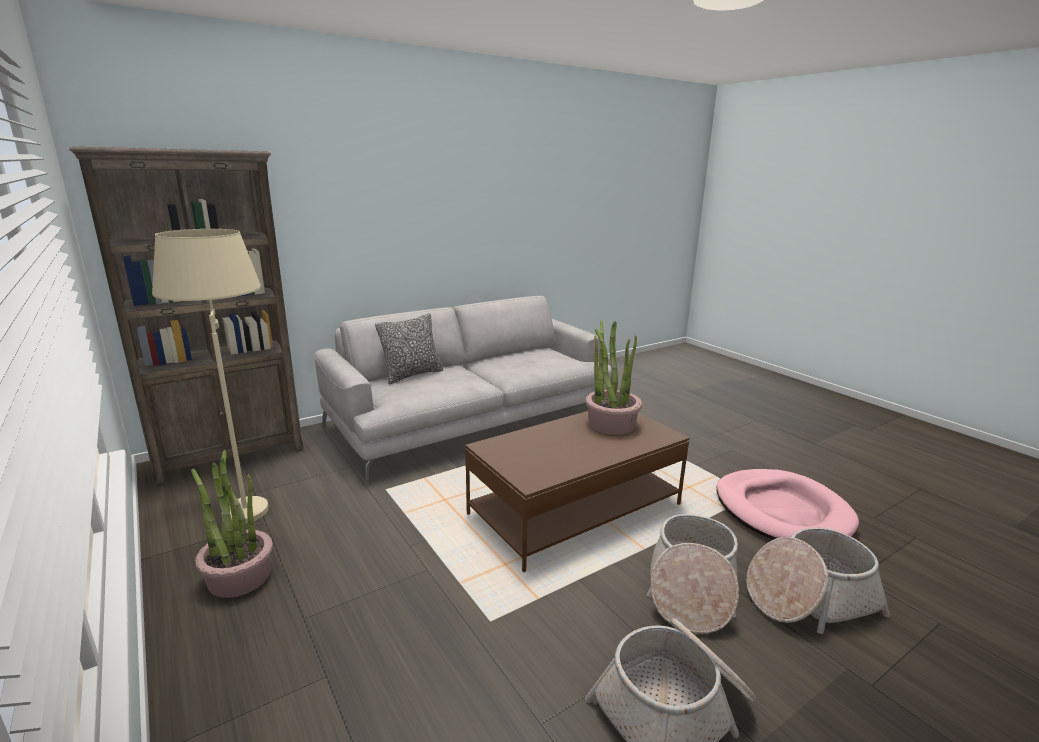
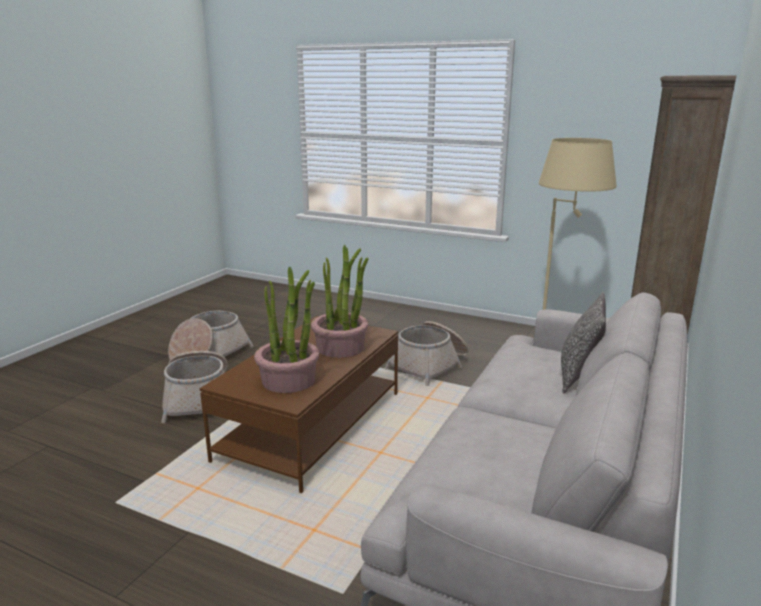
camera: 150 degrees right, 0 degrees up
(239, 576) = (472, 334): potted plant -> potted plant (341, 347)
(782, 511) = (87, 492): pink dog bed -> none
(808, 598) = (106, 418): basket -> basket (430, 365)

